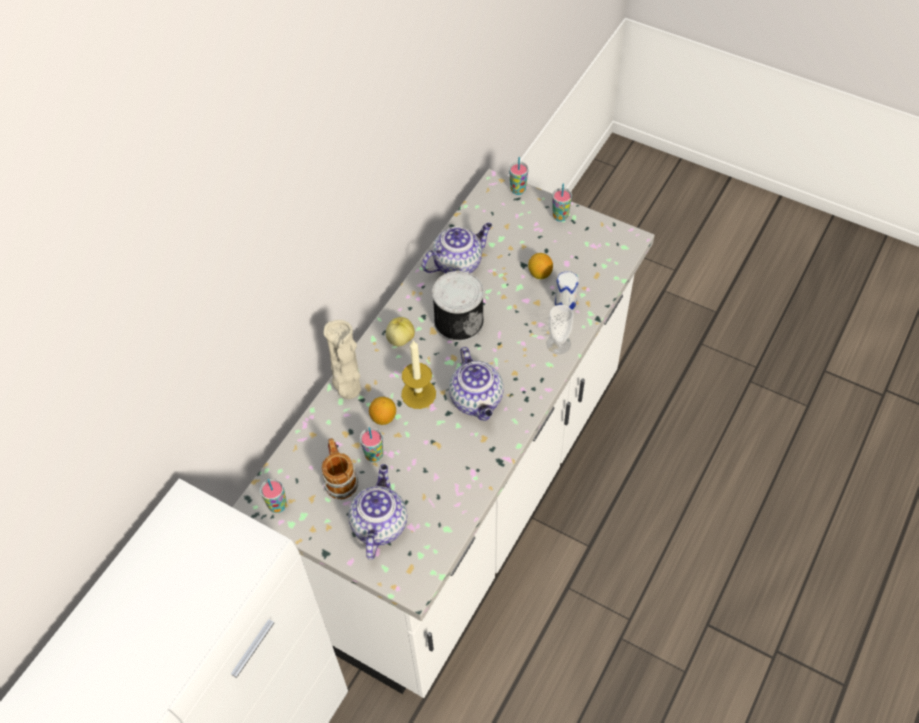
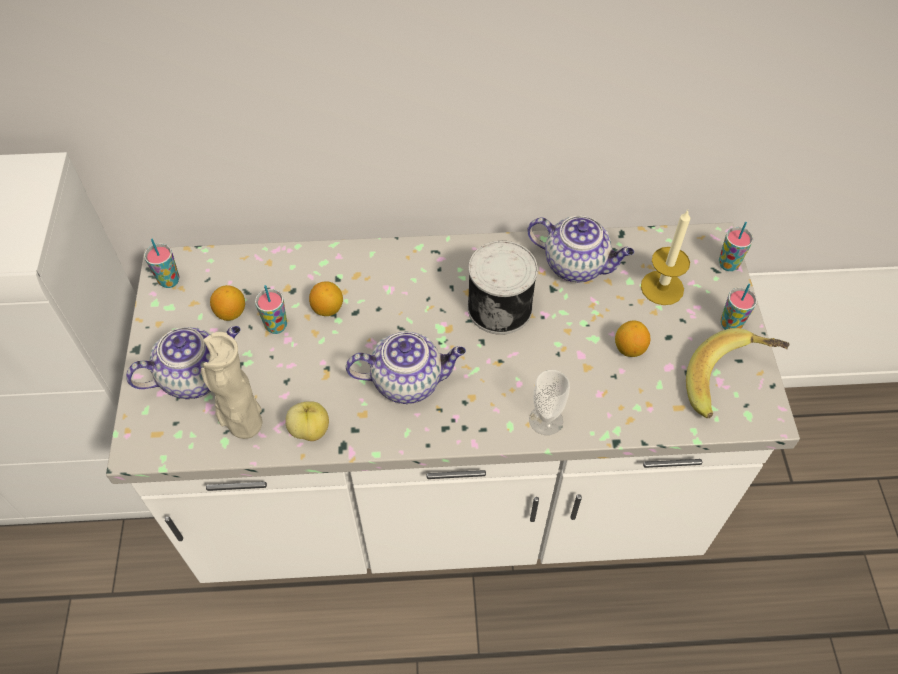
camera: 55 degrees right, 0 degrees up
(340, 478) = (231, 312): mug -> lemon
(348, 391) = (340, 262): beige vase -> beige vase (244, 425)
(400, 339) = (436, 269): apple -> apple (310, 430)
(418, 394) = (378, 323): candle -> candle (662, 287)
(477, 400) = (408, 381): teapot -> teapot turned 135 degrees counterclockwise
(565, 303) = (609, 396): can -> none
(598, 242) = (729, 384): none -> banana

